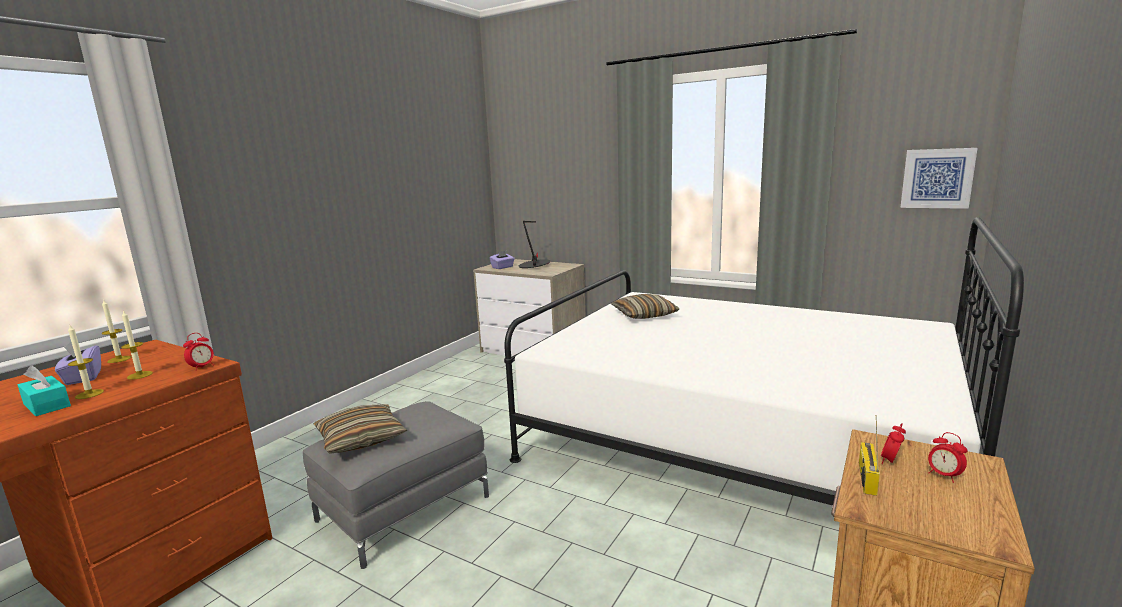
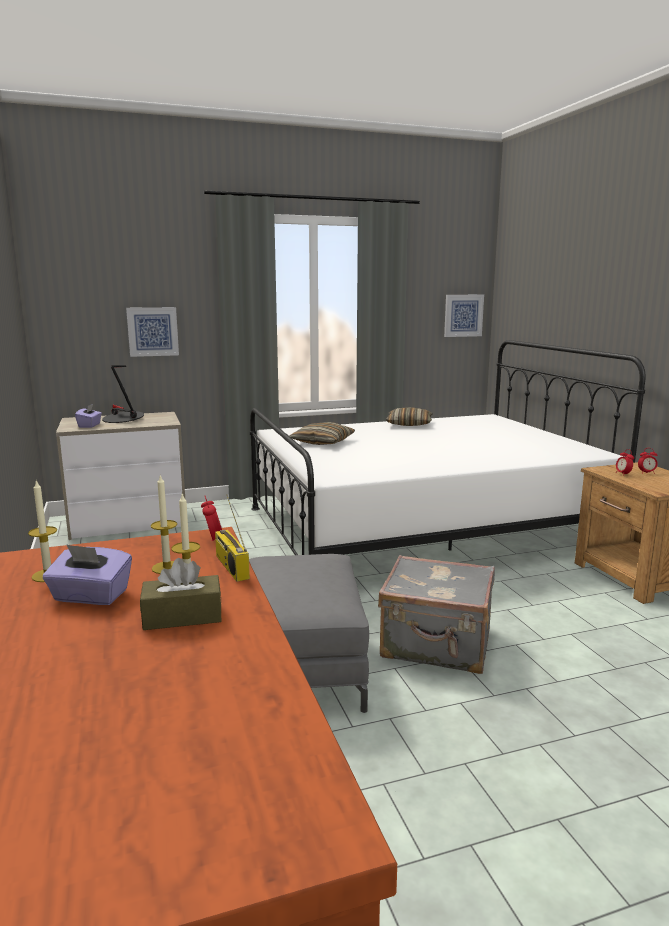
camera: 50 degrees left, 0 degrees up
(47, 405) = (182, 616): turquoise tissue box -> brown tissue box
(361, 438) = (296, 593): pillow -> pillow (409, 424)
(507, 555) = (437, 645): none -> grey suitcase
(571, 193) = (153, 331): none -> picture
(866, 477) = (632, 482): radio -> radio (230, 566)

